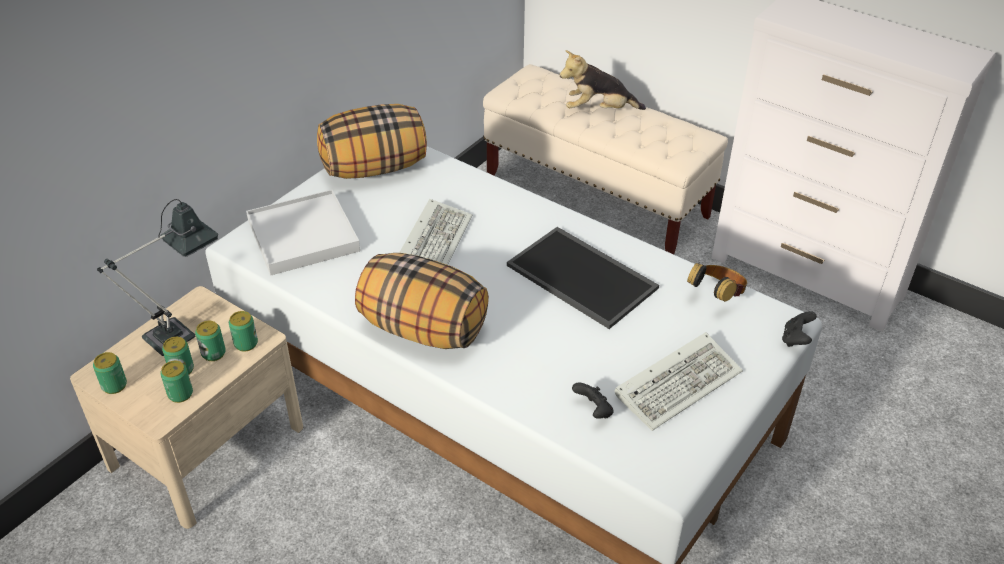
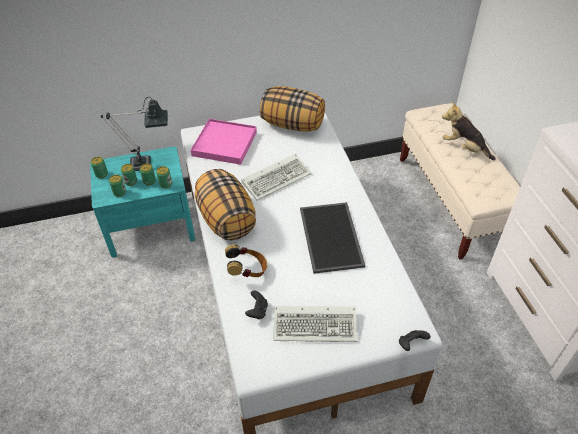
camera: 40 degrees right, 5 degrees up
(207, 447) = (150, 225): beige nightstand -> turquoise nightstand
(303, 236) = (224, 143): white tray -> pink tray
(716, 296) = (393, 291): headphones -> headphones (247, 271)

